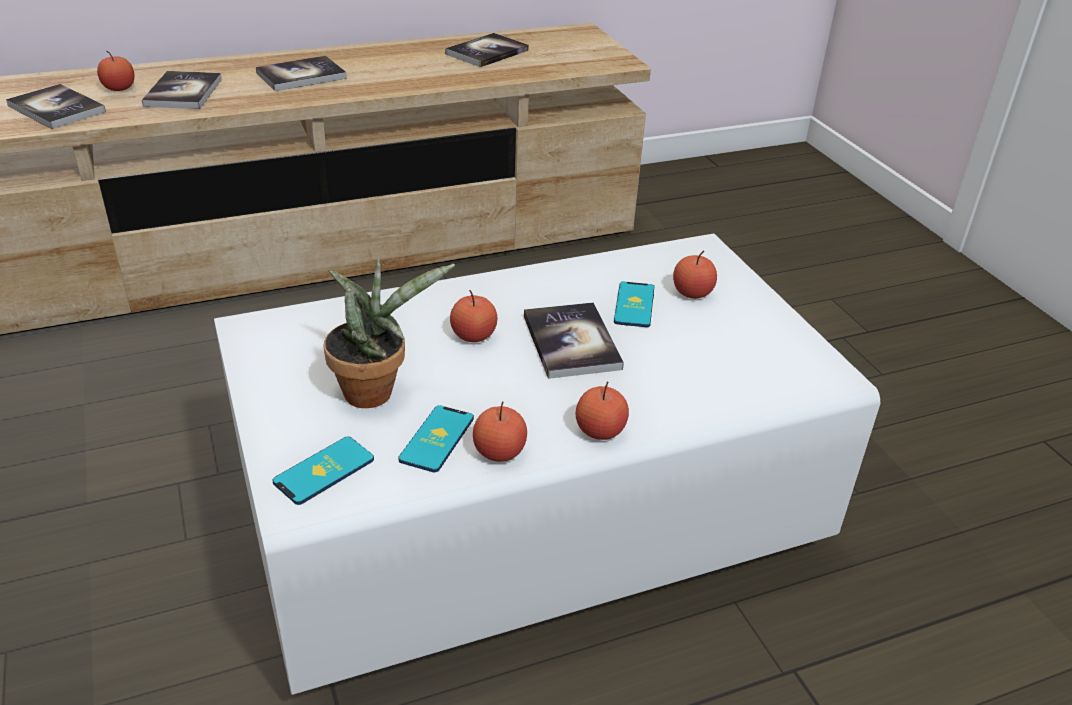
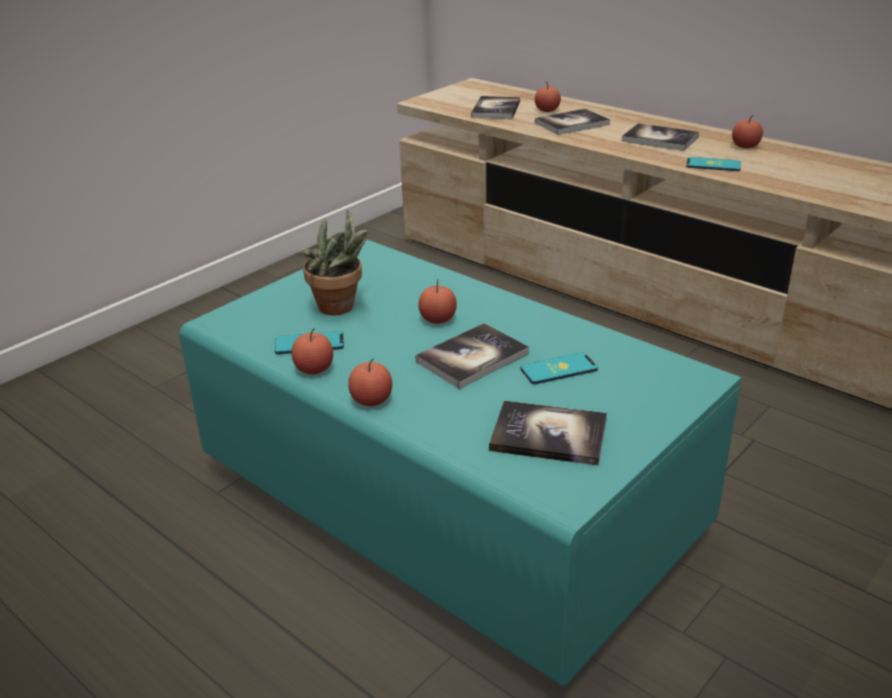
camera: 65 degrees right, 5 degrees down
(324, 471) = (250, 320): phone -> phone (713, 165)
(487, 52) = (838, 173): book -> book (548, 435)
(527, 520) = (447, 503): white coffee table -> turquoise coffee table
(692, 293) = (614, 391): apple -> apple (745, 146)

